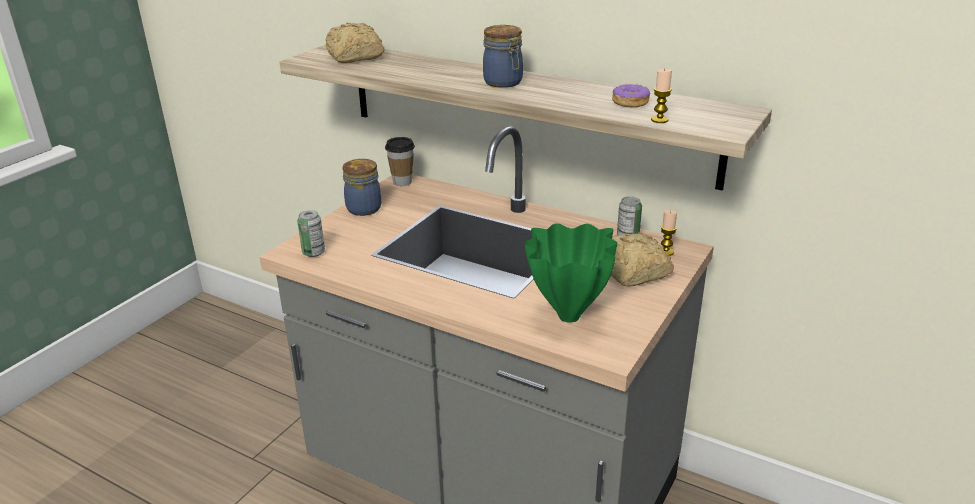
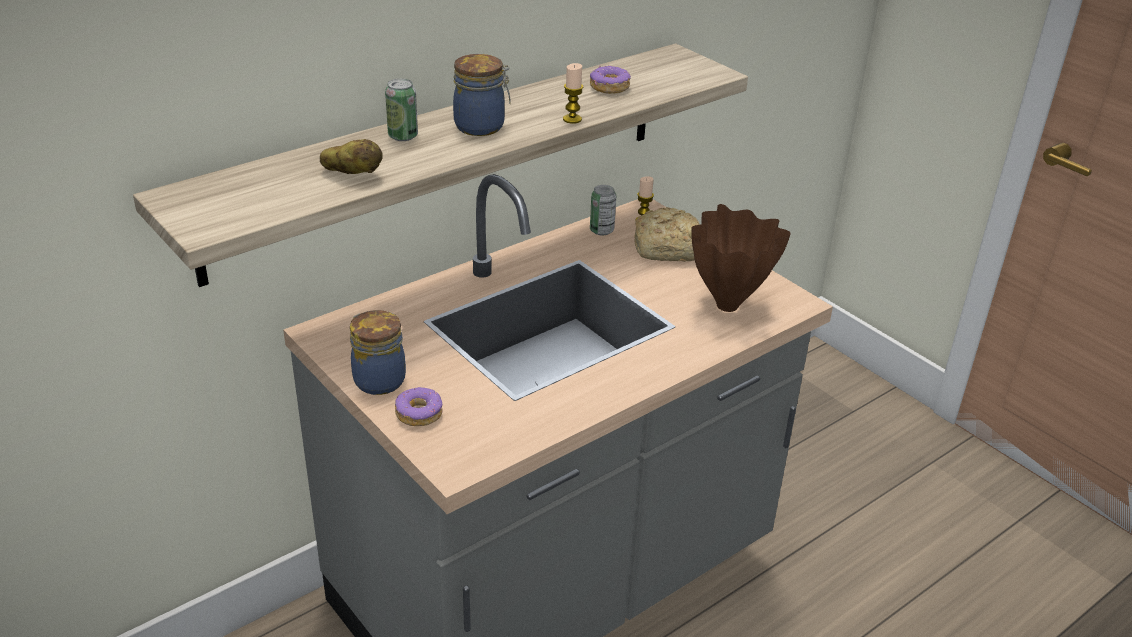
camera: 70 degrees left, 5 degrees up
(313, 252) = (473, 445): can -> can (403, 136)
(337, 228) = (419, 413): none -> donut
(354, 57) = (250, 192): bread -> none
(397, 70) = (353, 174): none -> potato
(402, 182) = (325, 333): cup -> none
(567, 317) = (728, 307): green vase -> brown vase
(659, 120) = (668, 89): candle -> candle (572, 119)

